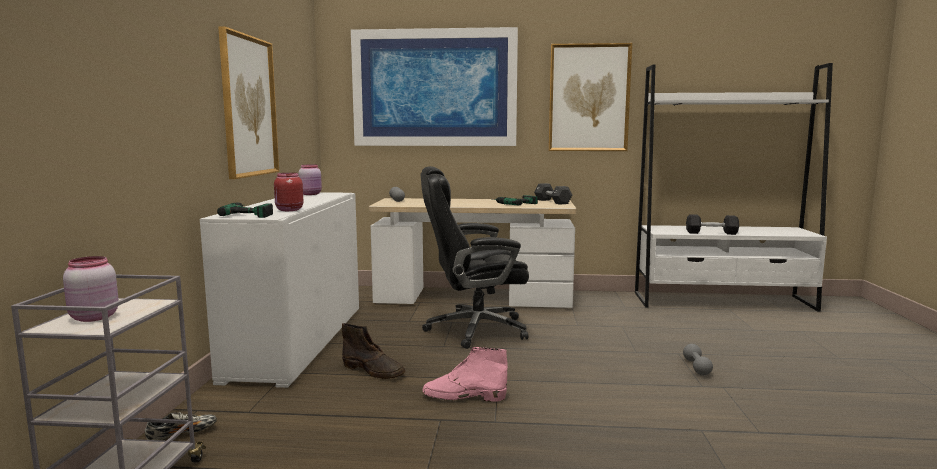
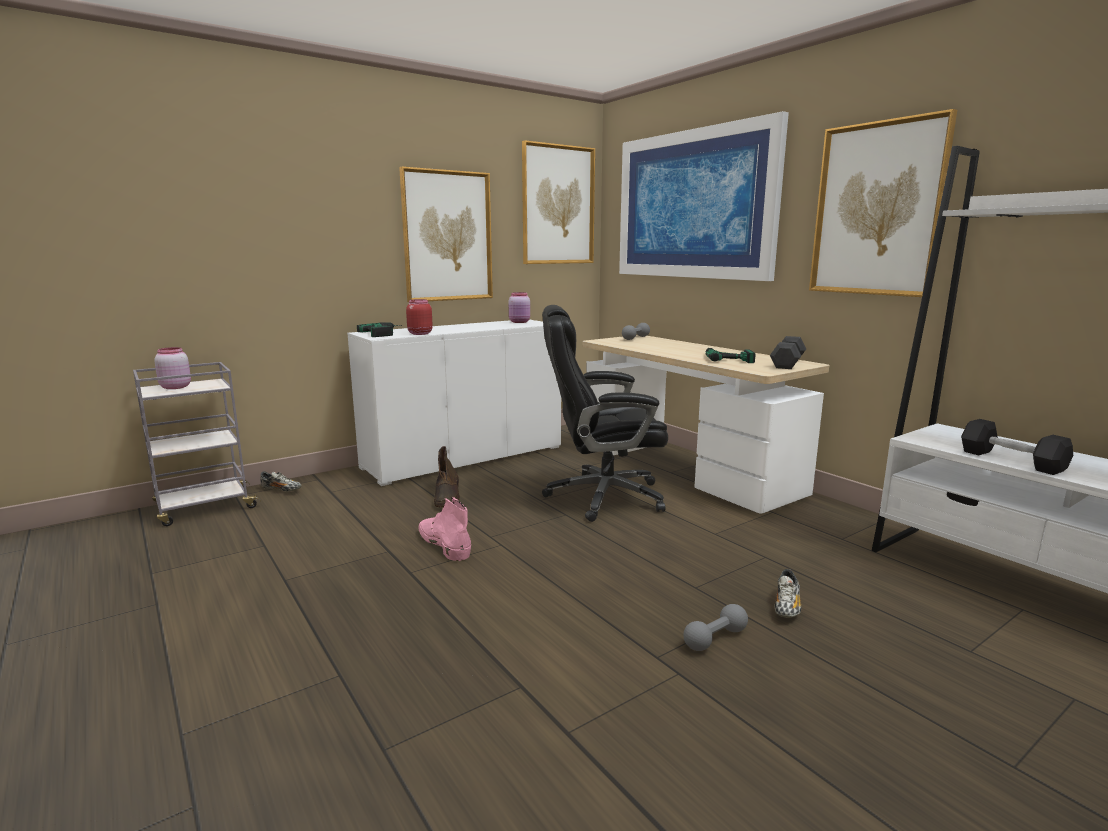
camera: 50 degrees right, 5 degrees up
(301, 80) = (558, 205): none -> picture
(474, 329) = (602, 497): black office chair -> black office chair turned 45 degrees counterclockwise
(681, 342) = (786, 607): none -> shoe

